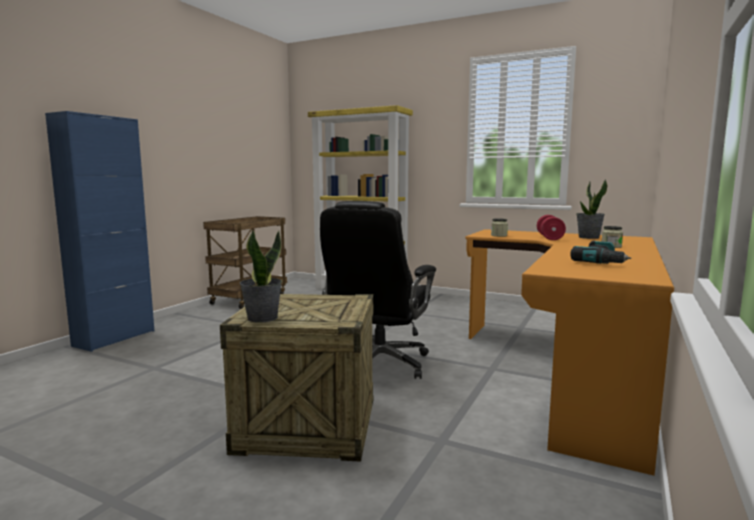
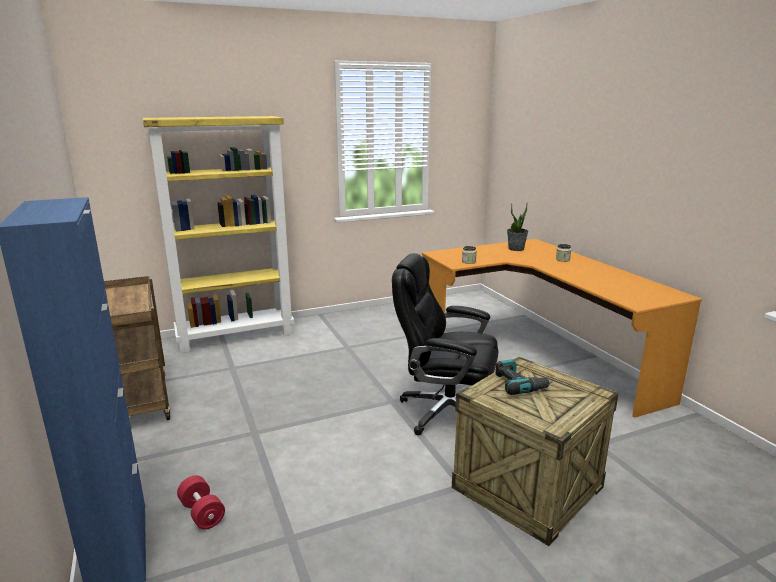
camera: 50 degrees left, 10 degrees up
(262, 318) = (556, 418): potted plant -> none
(378, 364) = (445, 411): black office chair -> black office chair turned 135 degrees clockwise
(549, 238) = (502, 256): red dumbbell -> red dumbbell (202, 513)
(601, 262) = (618, 283): power drill -> power drill (519, 384)

